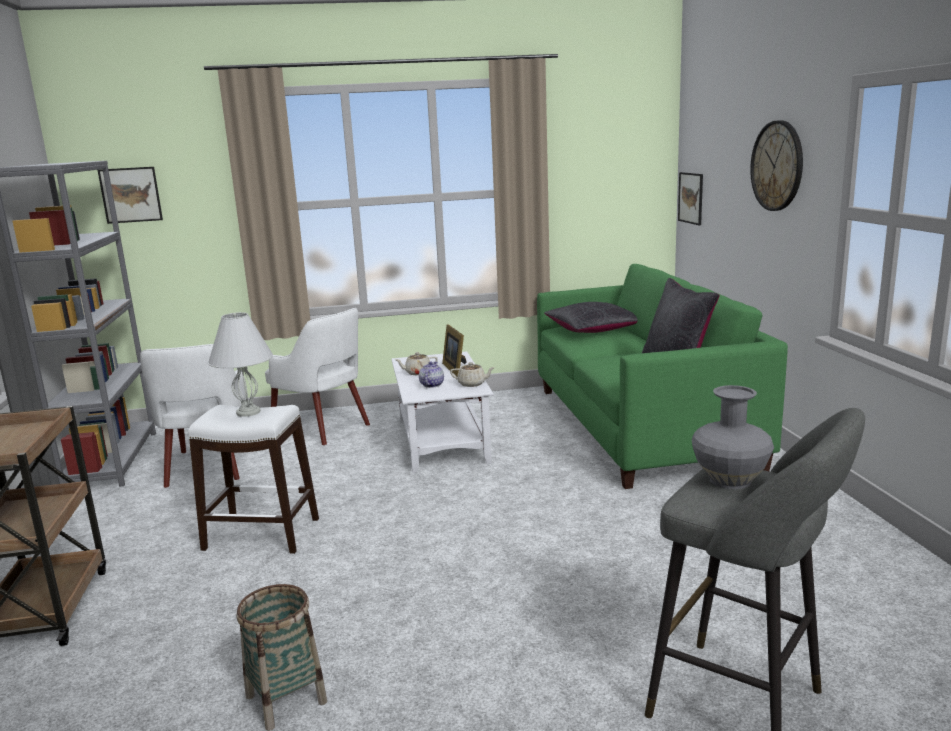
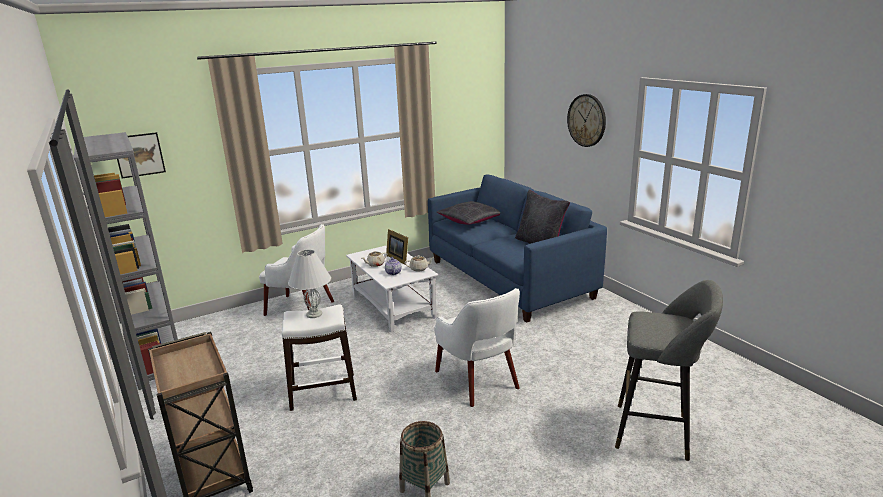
camera: 20 degrees left, 5 degrees up
(208, 466) = (240, 350): white armchair -> white armchair (477, 381)
(640, 426) = (509, 279): green sofa -> blue sofa
(691, 198) = (517, 131): picture -> none
(729, 480) = (652, 322): grey vase -> none

